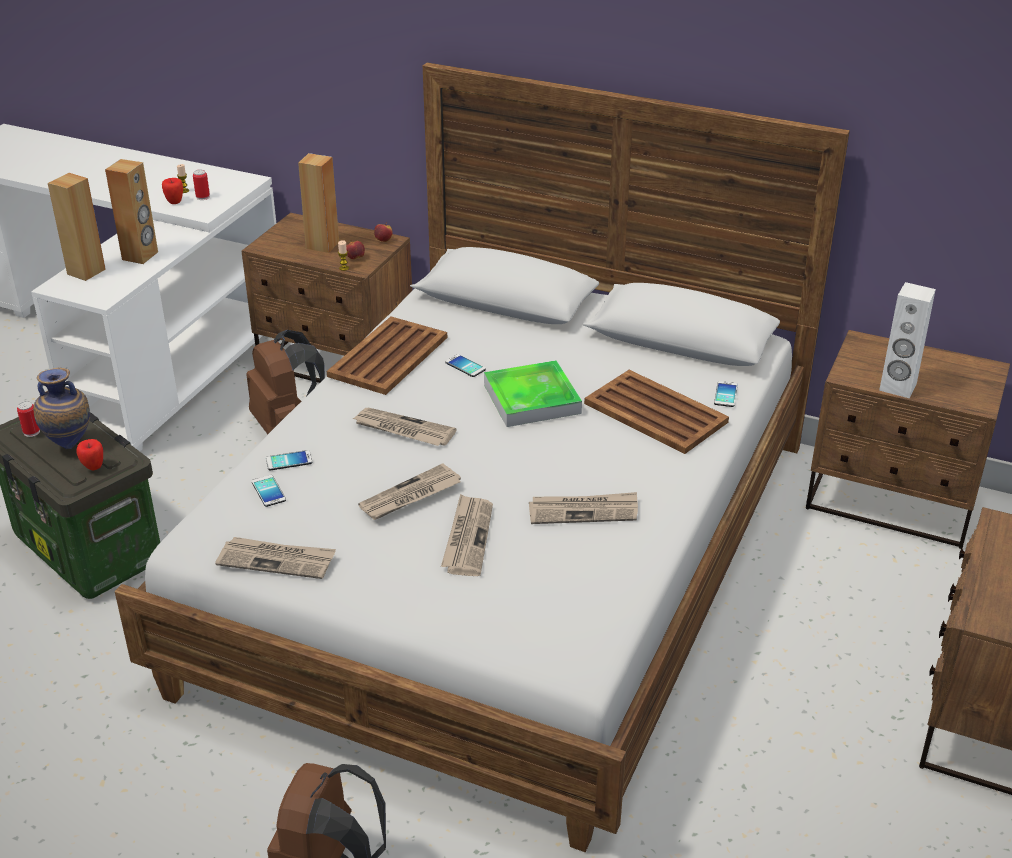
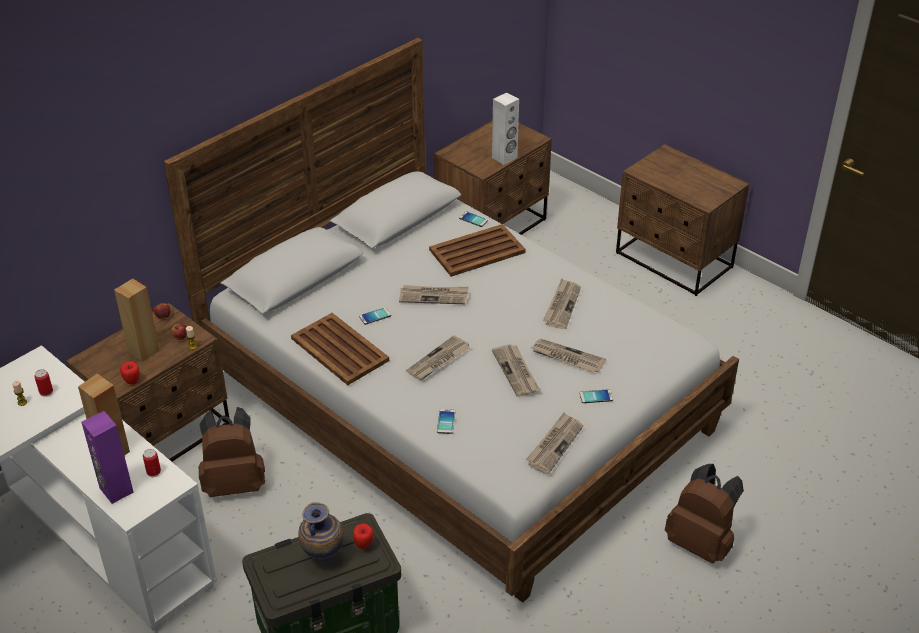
camera: 70 degrees left, 5 degrees up
(31, 432) = (290, 581): can -> can (154, 472)
(86, 271) = (116, 490): brown speaker -> purple speaker
(175, 202) = (41, 411): apple -> apple (132, 381)
(268, 491) = (480, 435): phone -> phone (596, 396)
(532, 399) = (434, 296): tray -> newspaper

